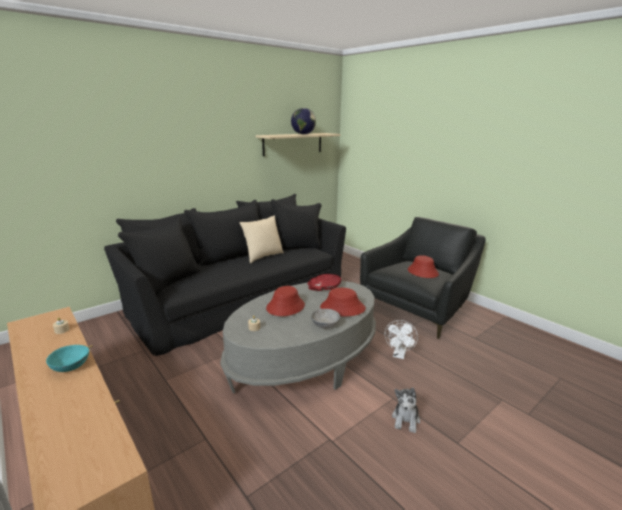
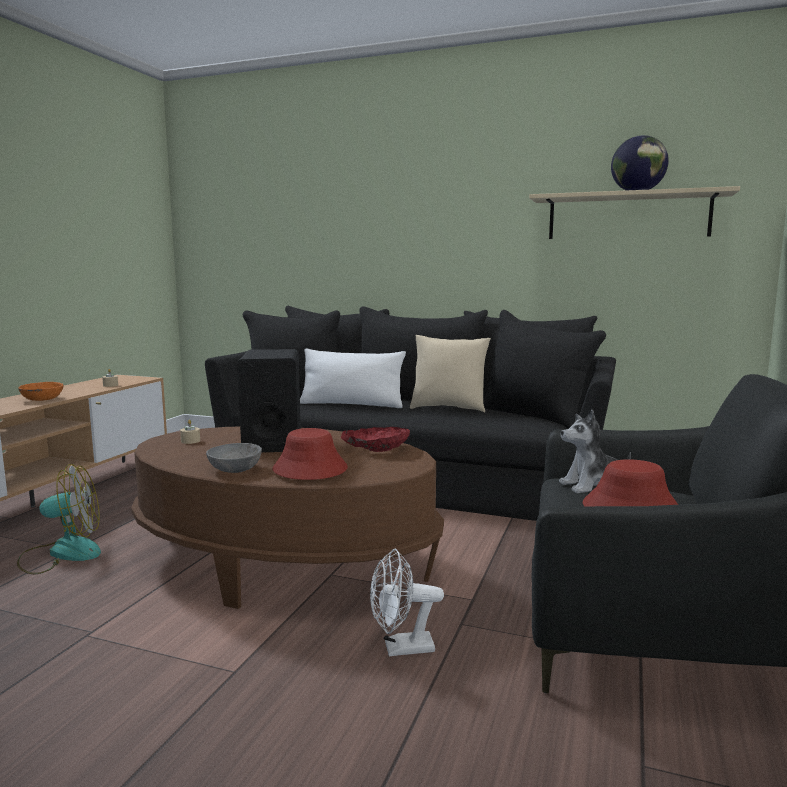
camera: 60 degrees right, 10 degrees down
(70, 366) = (42, 399): turquoise bowl -> orange bowl
(207, 444) = (62, 553): none -> fan
(218, 272) = (352, 404): none -> white pillow
(285, 307) = (272, 442): red hat -> black speaker
(304, 362) = (284, 562): grey coffee table -> brown coffee table
(406, 419) = (173, 700): plush toy -> plush toy (592, 486)

